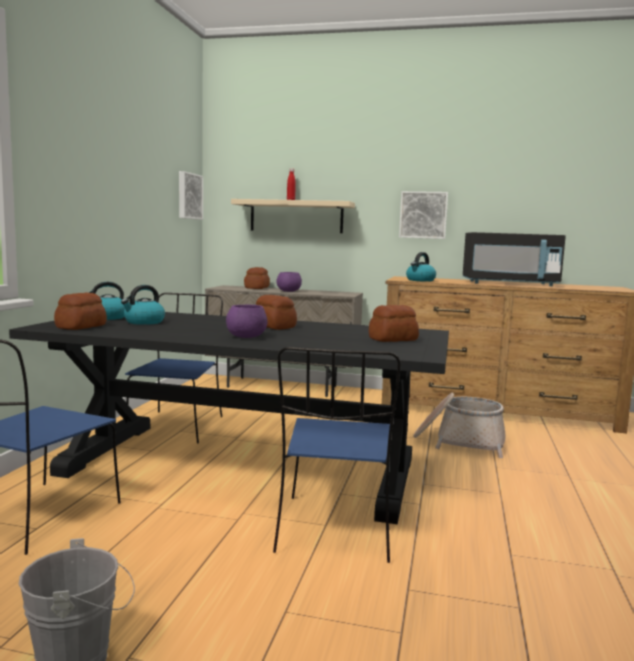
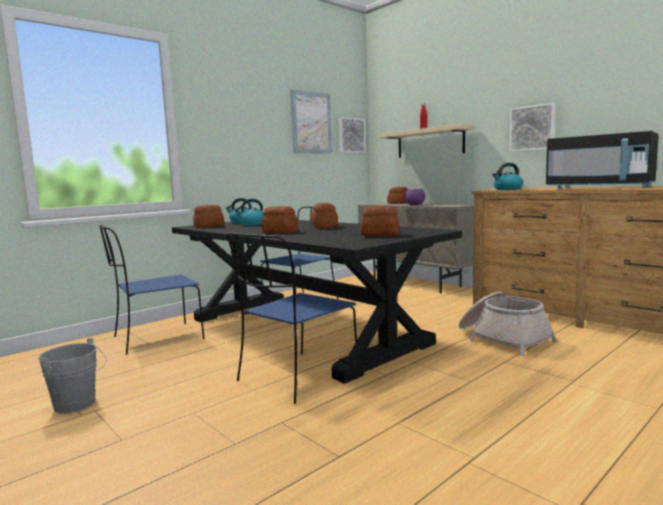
camera: 35 degrees right, 0 degrees up
(155, 175) = (311, 123): none -> picture
(246, 337) = (280, 232): purple bowl -> bread

